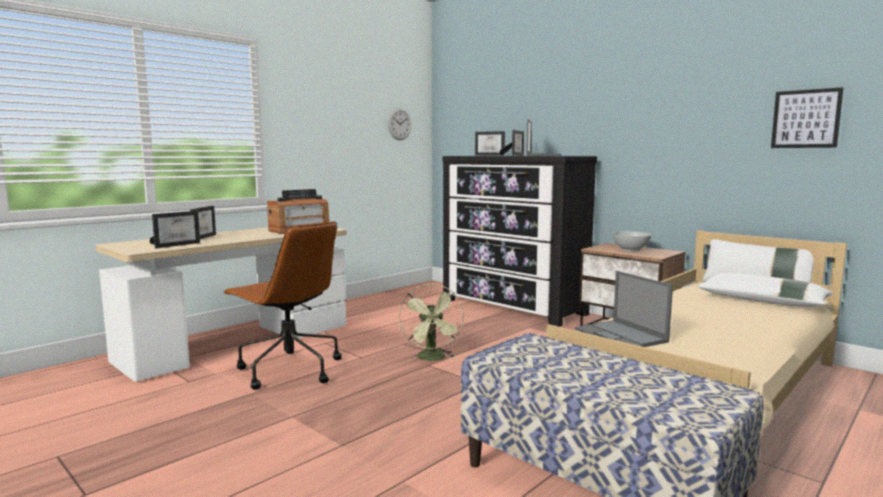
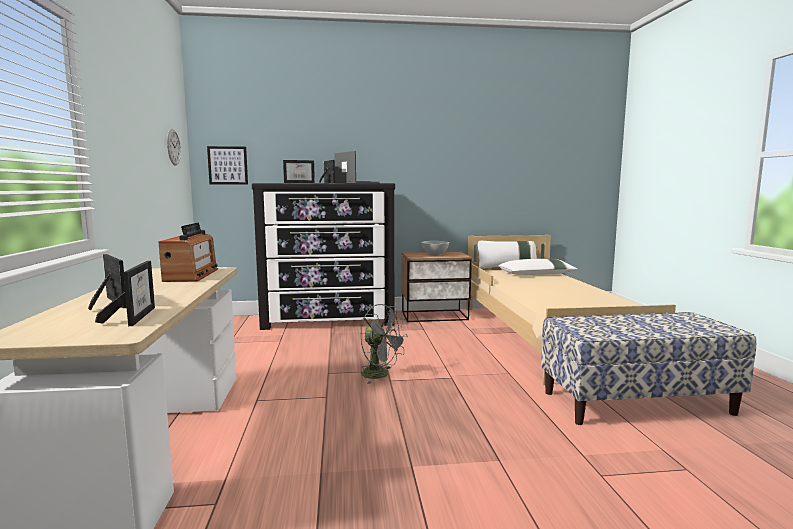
camera: 50 degrees left, 0 degrees up
(288, 370) = (293, 436): brown office chair -> none
(433, 359) = (381, 375): green fan -> grey fan
(621, 336) = (564, 306): laptop -> none
(805, 119) = (524, 161): picture -> picture (228, 165)

